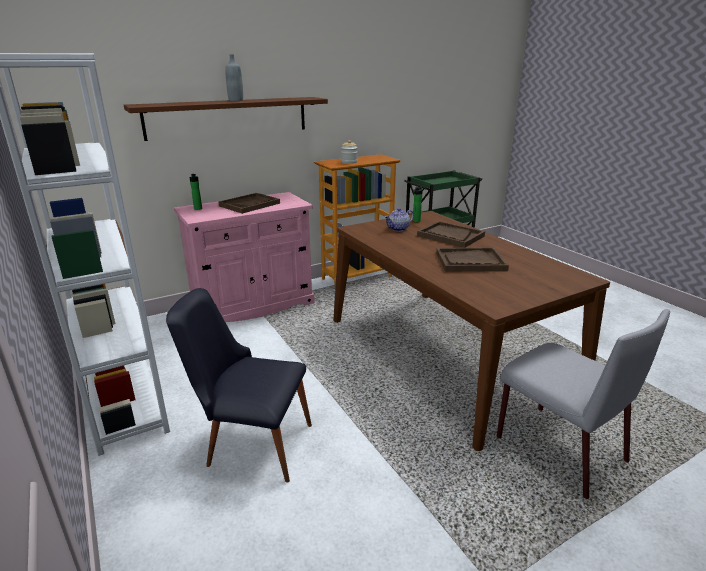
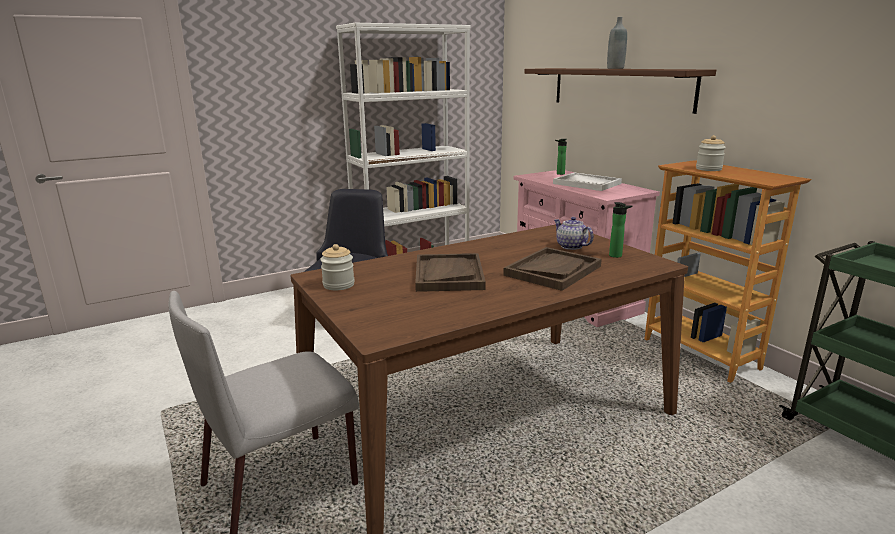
camera: 90 degrees right, 5 degrees down
(249, 204) = (587, 183): brown tray -> white tray
(510, 296) = (338, 285): none -> jar

